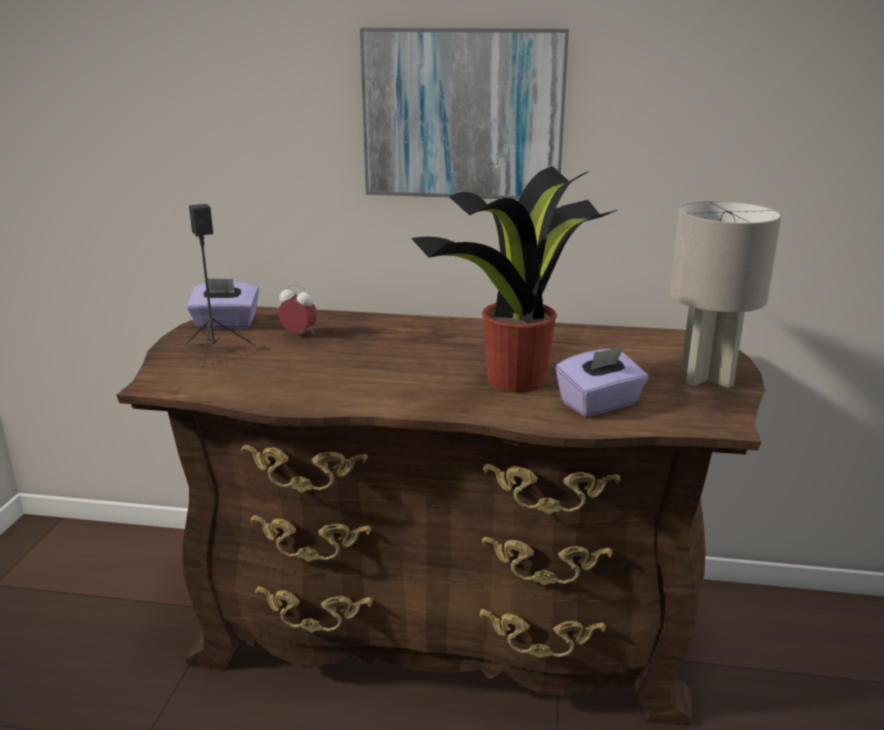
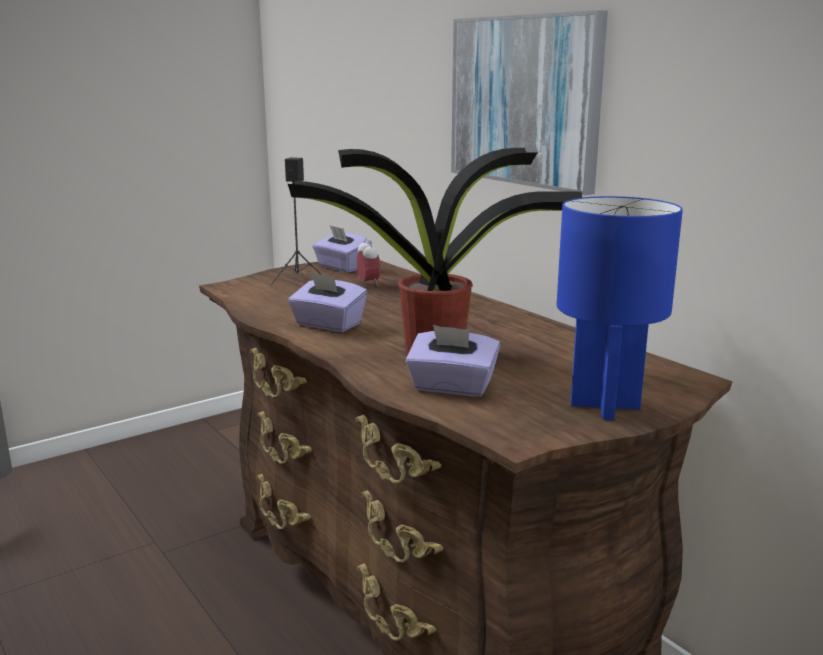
camera: 45 degrees right, 5 degrees down
(373, 388) = (328, 325): none -> purple tissue box
(708, 377) = (606, 406): grey table lamp -> blue table lamp

